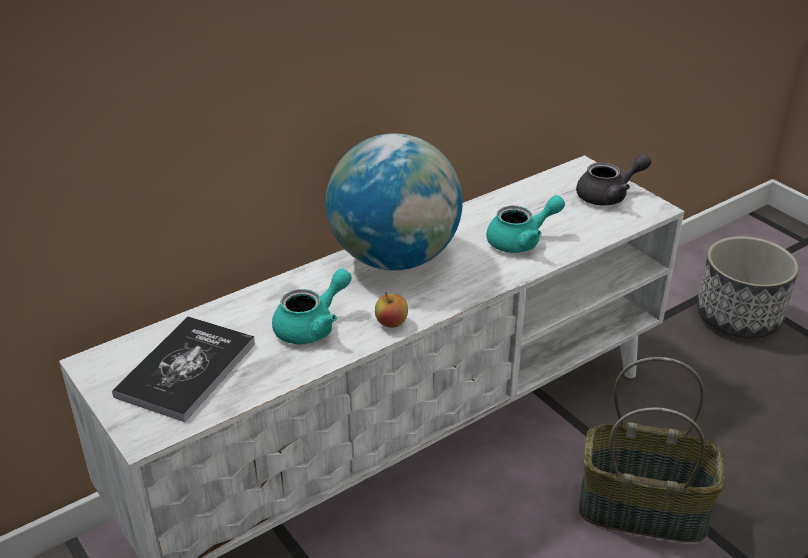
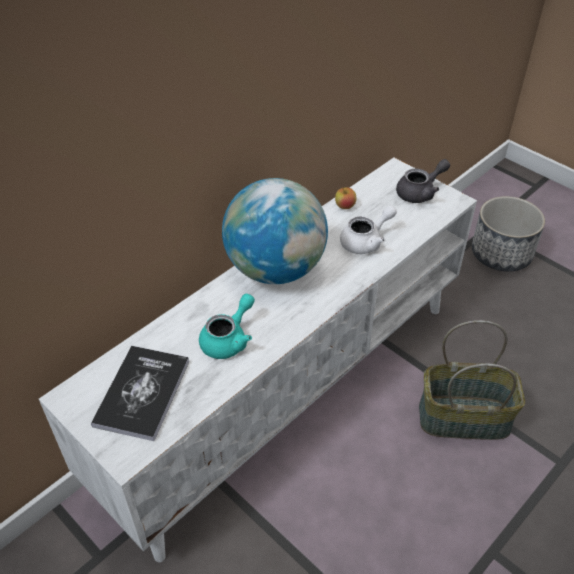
camera: 10 degrees left, 10 degrees up
(391, 323) = (288, 329): apple -> apple (345, 206)
(521, 241) = (366, 241): turquoise teapot -> white teapot

